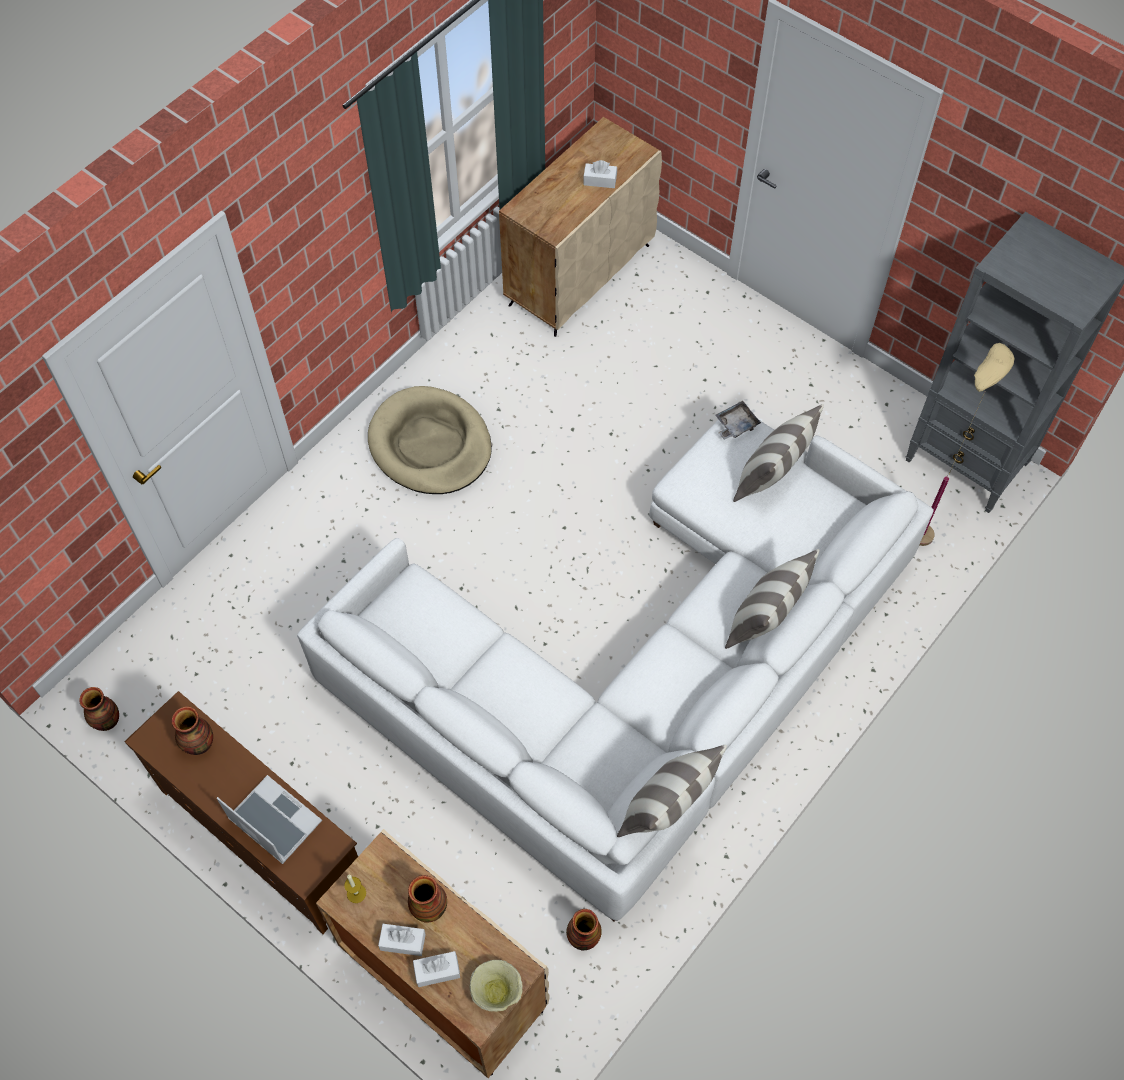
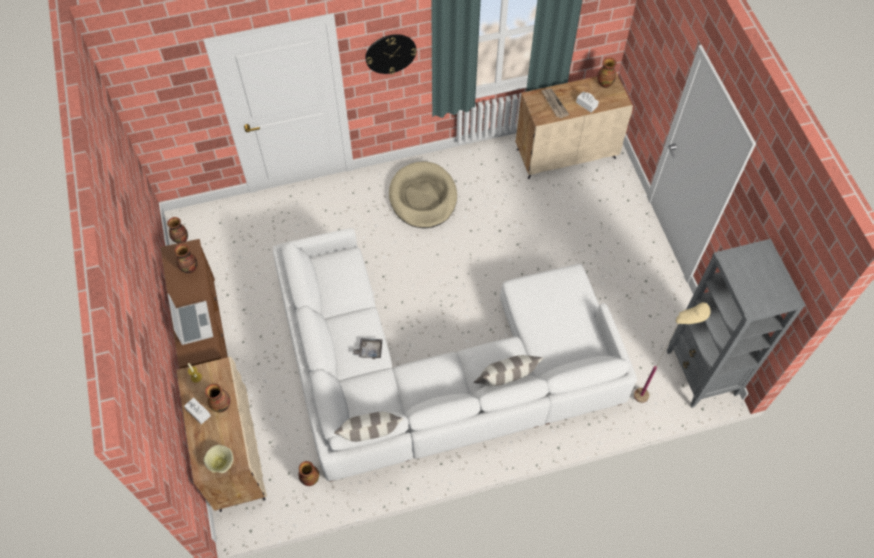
camera: 35 degrees right, 0 degrees up
(312, 239) = (390, 53): none -> wall clock
(437, 971) = (202, 436): white tissue box -> none
(555, 202) = (554, 104): none -> newspaper
(600, 139) = (604, 83): none -> vase
(735, 425) = (572, 274): grey tray -> grey tray (369, 350)
(771, 477) = (568, 312): pillow -> none

